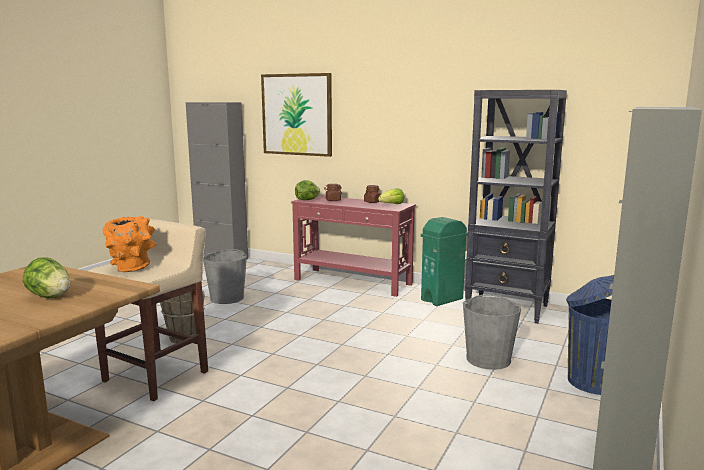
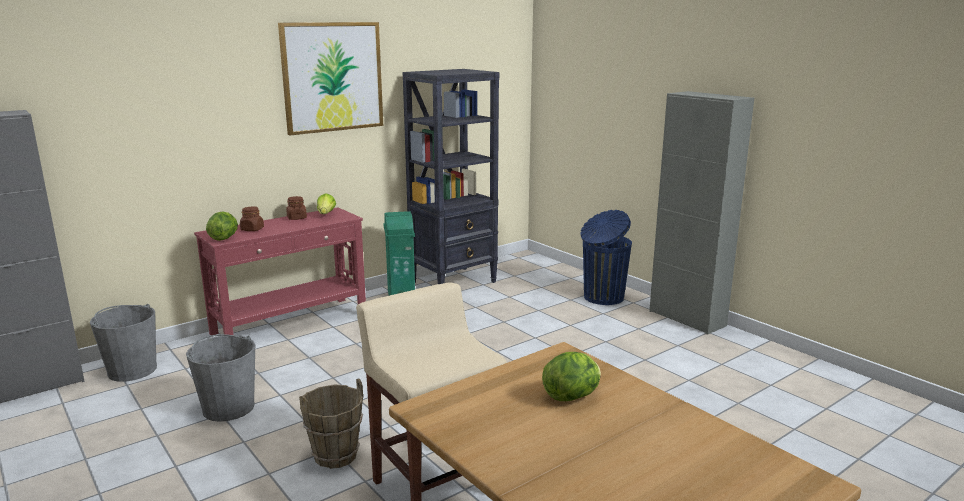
camera: 65 degrees left, 5 degrees up
(132, 269) = (445, 361): orange vase -> none
(297, 114) = (146, 120): picture -> picture (332, 77)
(488, 359) = (542, 317): grey bucket -> grey bucket (132, 370)

